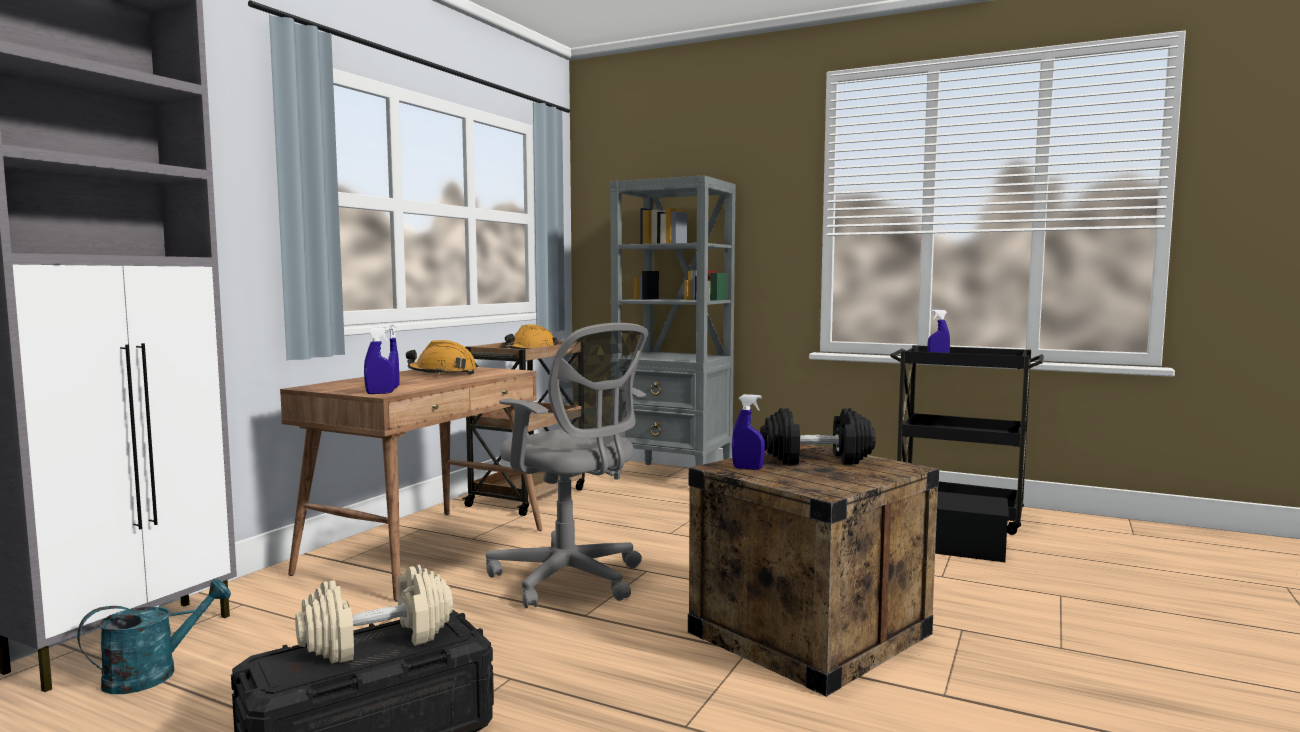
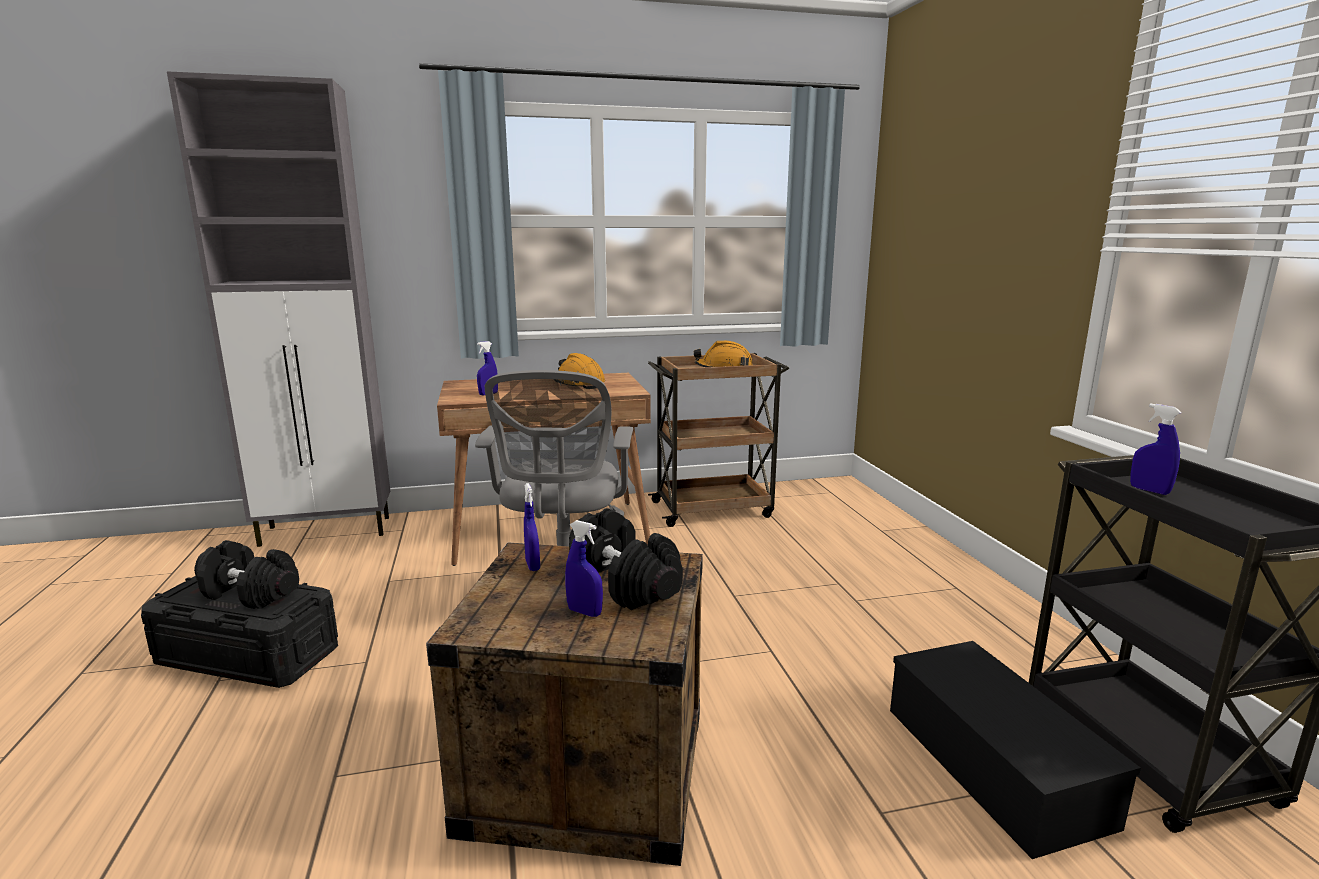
camera: 50 degrees right, 10 degrees up
(154, 674) = (294, 557): turquoise watering can -> none
(377, 641) = (249, 593): beige dumbbell -> black dumbbell
(380, 393) = (455, 399): blue spray bottle -> blue spray bottle (584, 612)
(673, 476) = (886, 533): grey bookcase -> none

